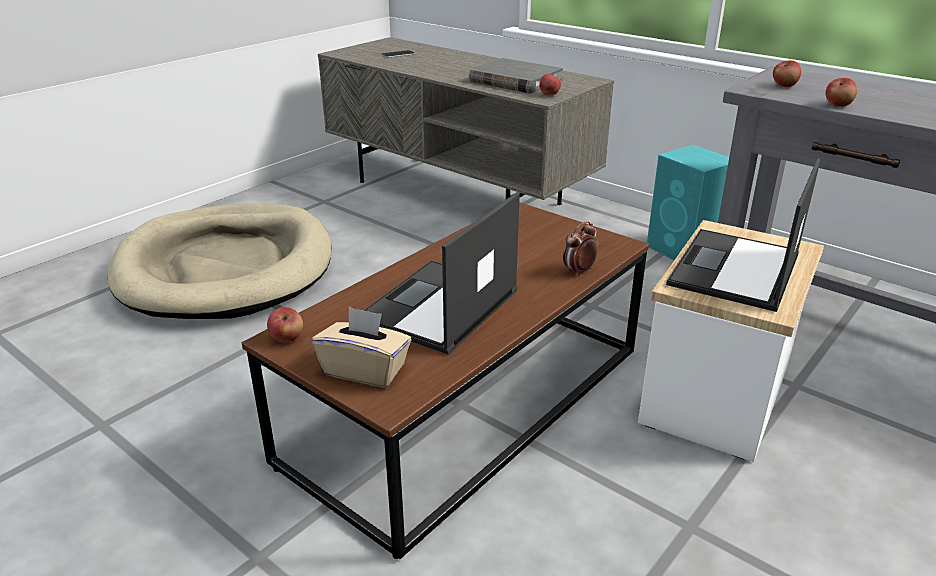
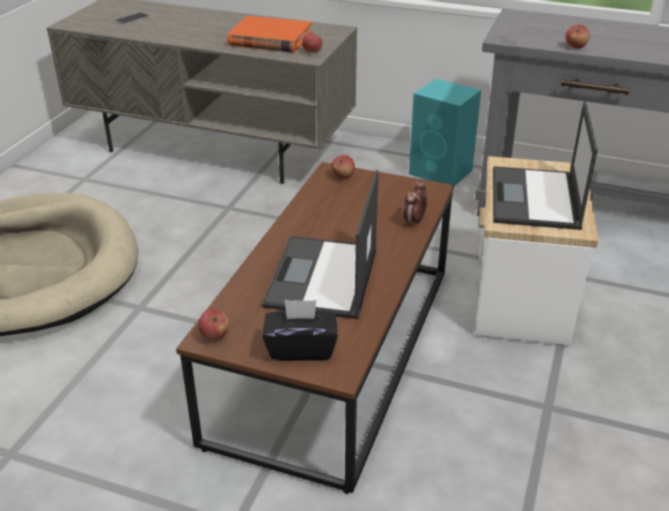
camera: 20 degrees left, 5 degrees up
(365, 370) = (301, 348): beige tissue box -> black tissue box
(515, 81) = (270, 39): grey book -> orange book
(784, 86) = (525, 30): apple -> apple (343, 176)

